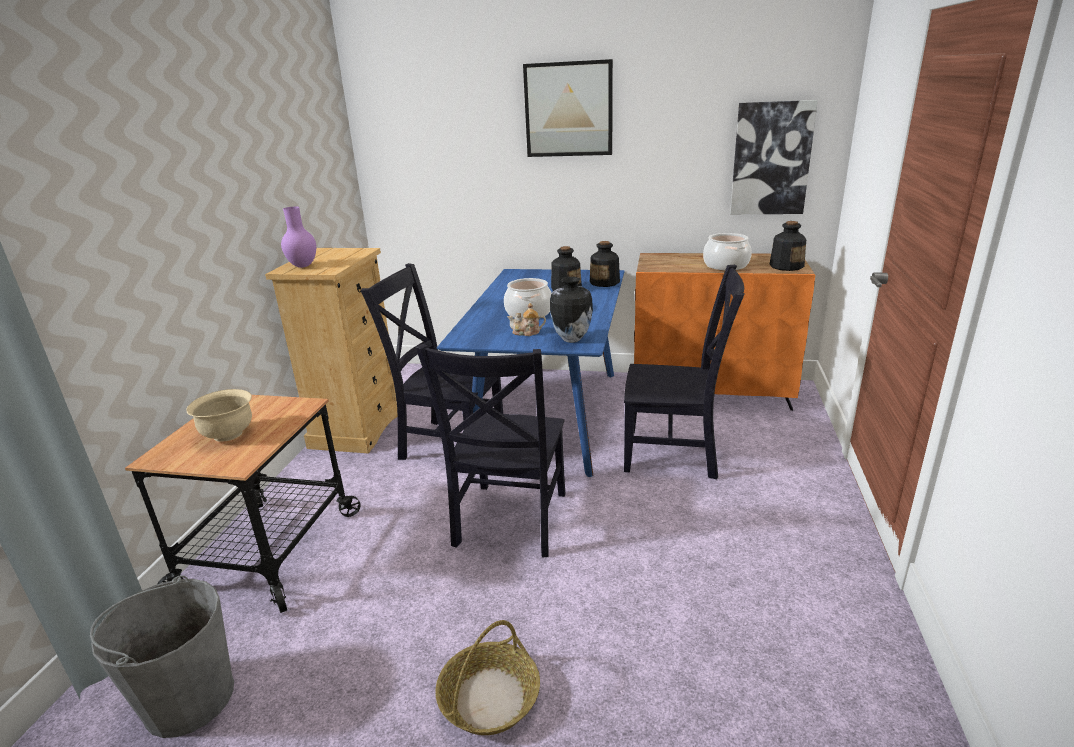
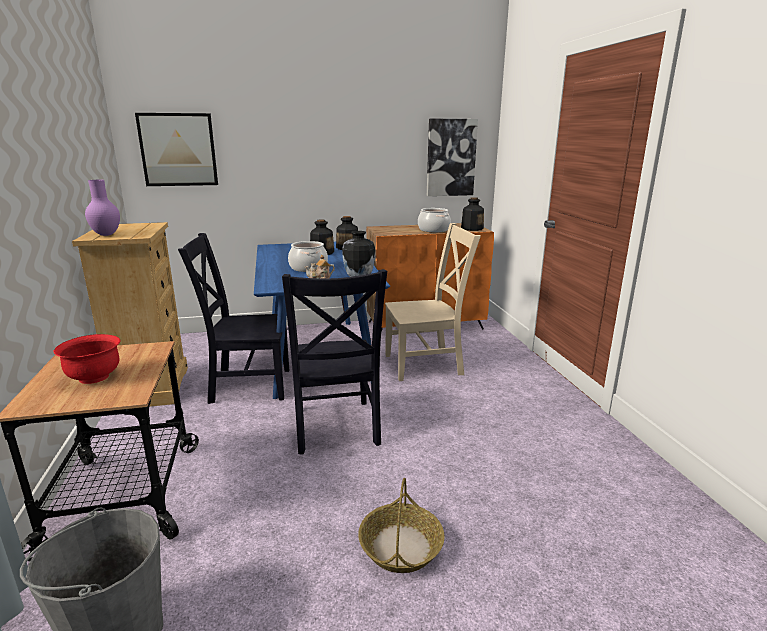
camera: 25 degrees left, 5 degrees down
(228, 434) = (94, 377): beige bowl -> red bowl
(568, 109) = (308, 117): picture -> picture (178, 150)
(676, 453) = (427, 364): black chair -> beige chair

